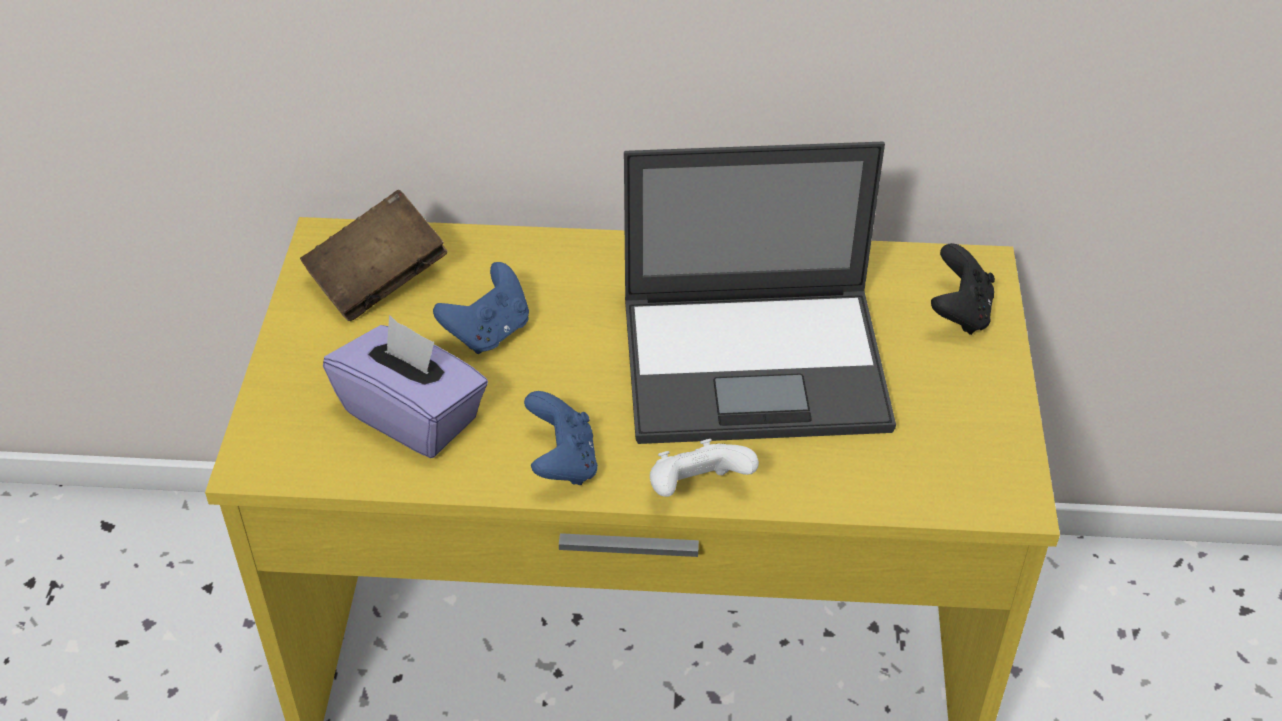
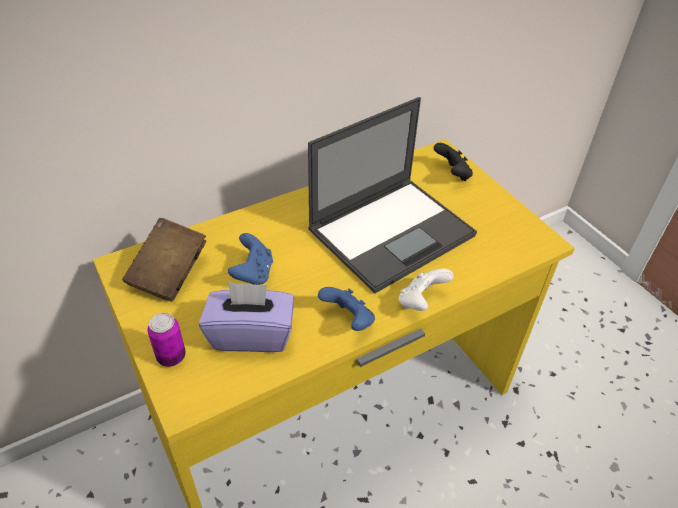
camera: 35 degrees left, 0 degrees up
(289, 394) = (171, 357): none -> can

